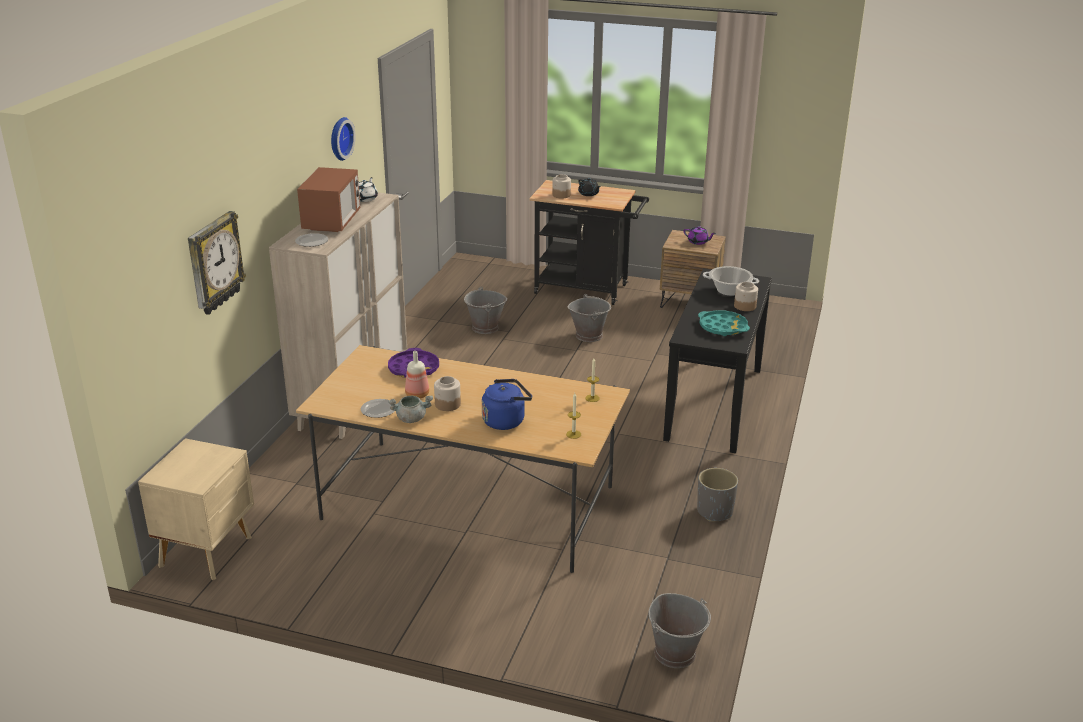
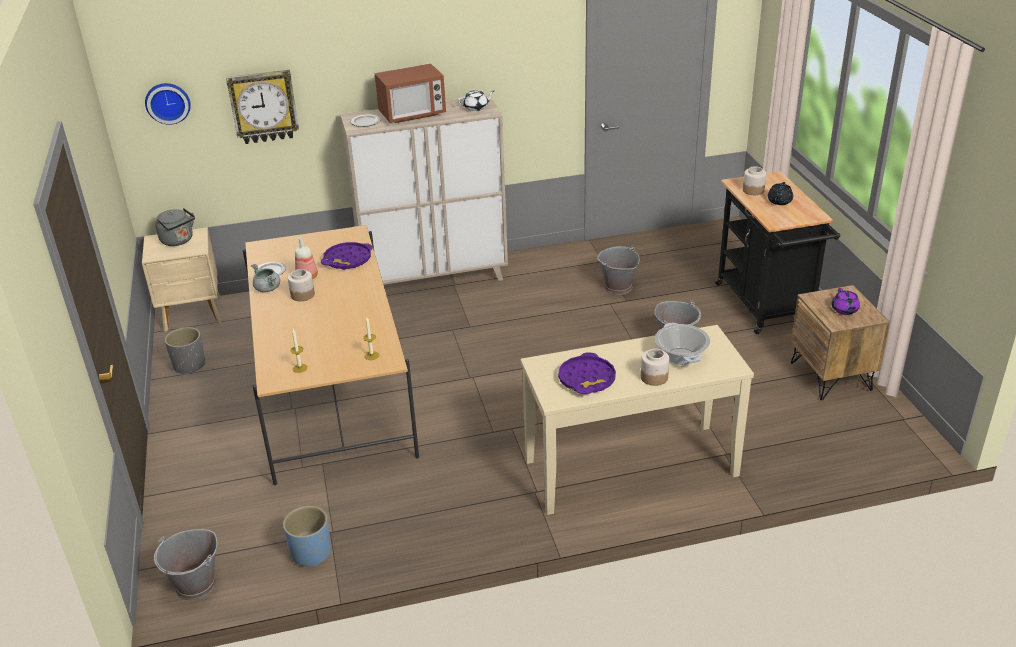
camera: 60 degrees right, 5 degrees up
(189, 461) = (179, 241): none -> grey kettle
(339, 138) = (490, 46): wall clock -> wall clock (168, 102)
(506, 420) = (297, 329): blue kettle -> none
(685, 576) = (311, 552): none -> blue planter
(714, 511) = (429, 536): grey planter -> grey planter (189, 365)
(715, 403) = (631, 468): black console table -> beige console table
(723, 327) = (587, 379): turquoise tray -> purple tray

